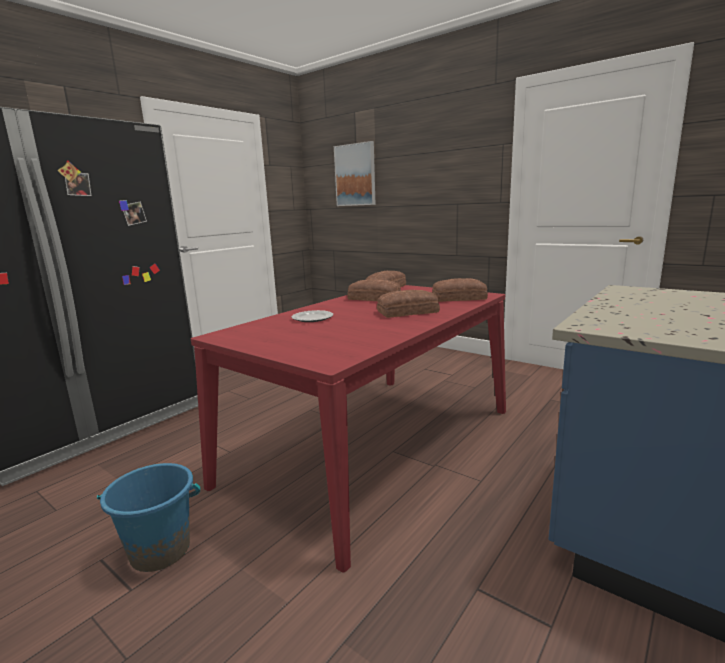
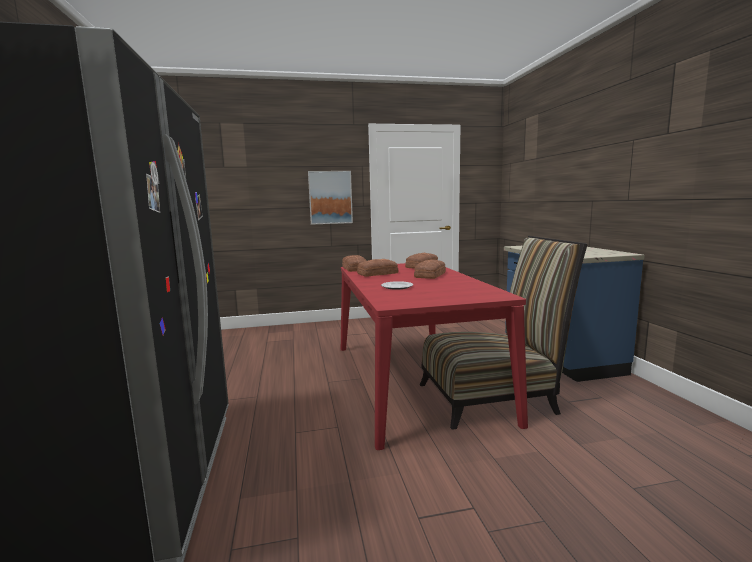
camera: 50 degrees left, 5 degrees down
(160, 550) = (439, 485): blue bucket -> none
(355, 175) = (224, 179): picture -> picture (330, 197)
(400, 513) = (493, 397): none -> chair

